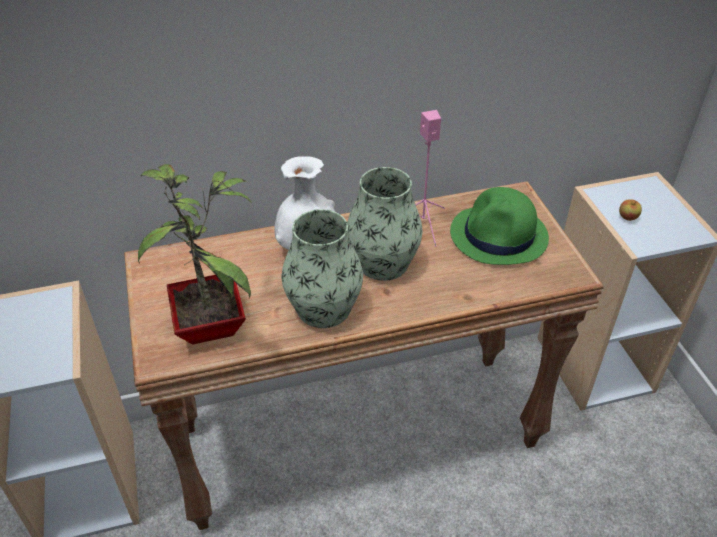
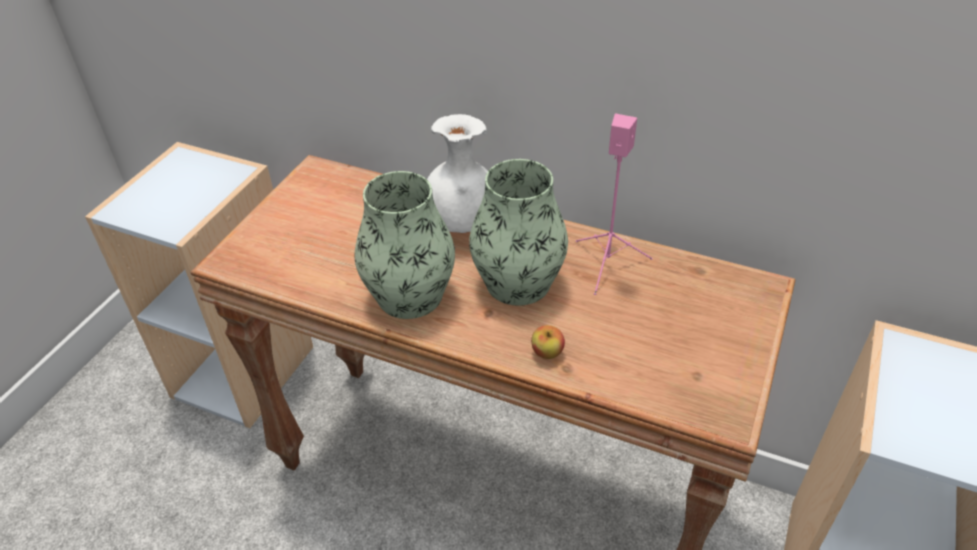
camera: 40 degrees right, 0 degrees up
(214, 325) = (301, 257): potted plant -> none
(499, 236) = (683, 322): green hat -> none
(627, 217) = (913, 396): apple -> apple (547, 352)

